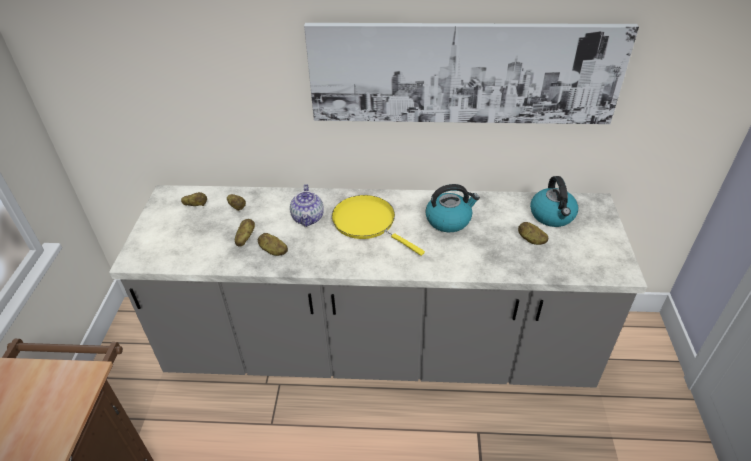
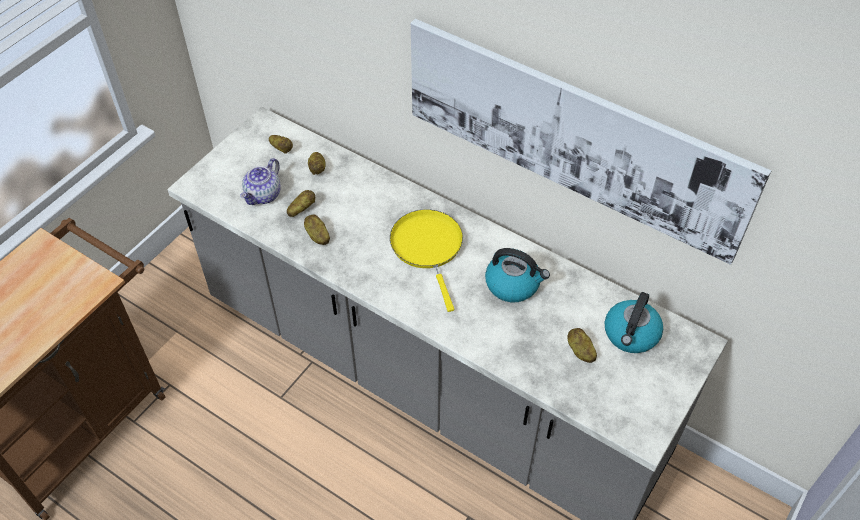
camera: 30 degrees right, 10 degrees up
(308, 218) = (375, 214): teapot -> teapot (263, 195)

